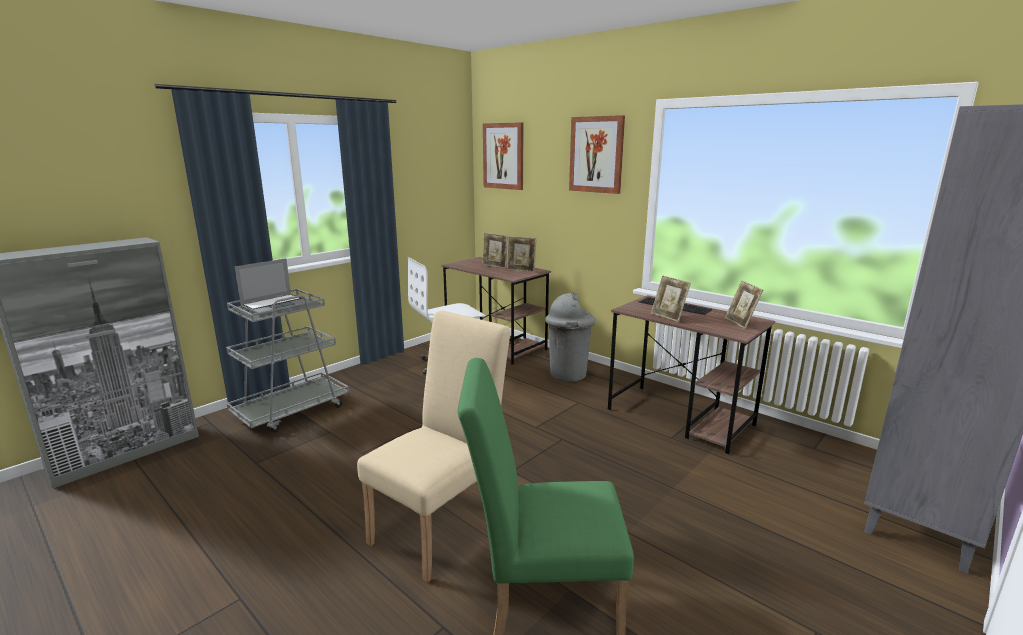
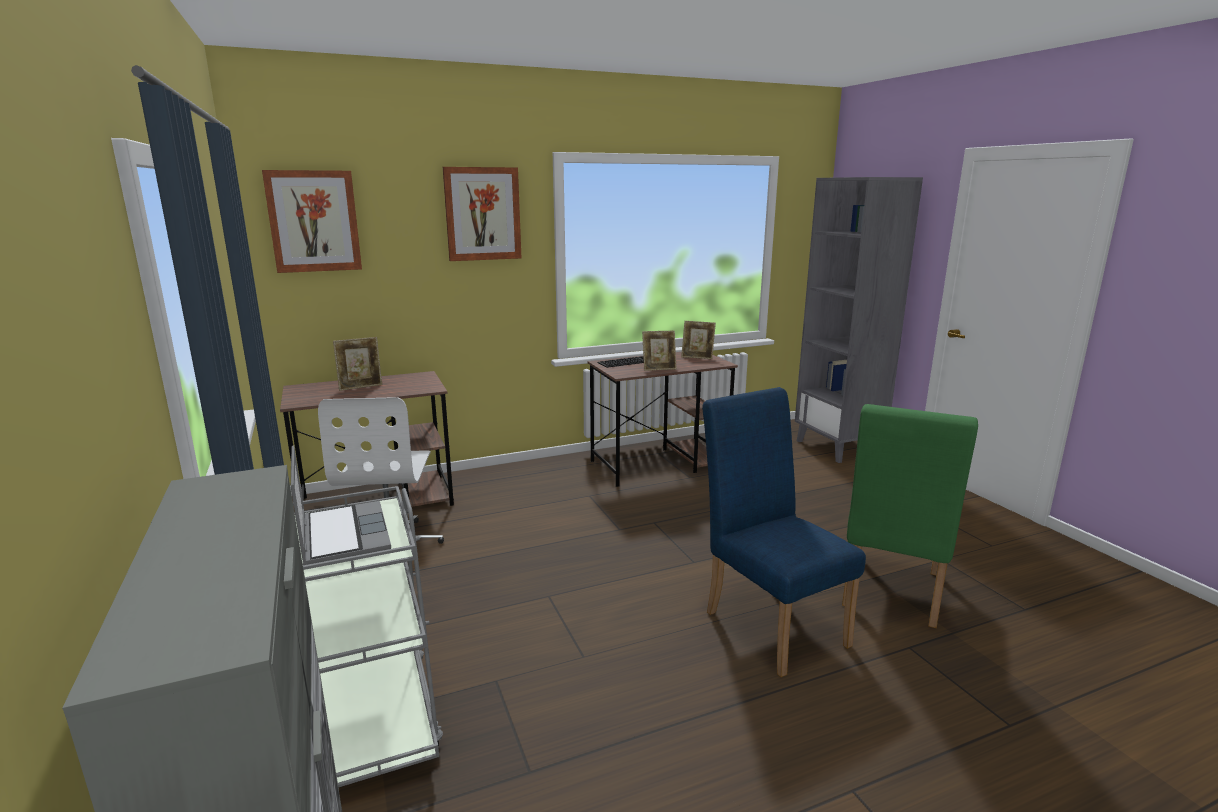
camera: 65 degrees left, 0 degrees up
(442, 526) = (769, 622): beige chair -> blue chair
(521, 271) = (409, 380): picture frame -> none
(568, 374) = (520, 483): grey trash can -> none

